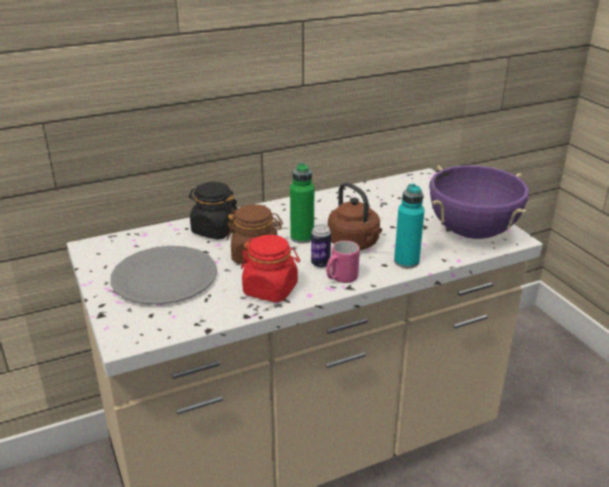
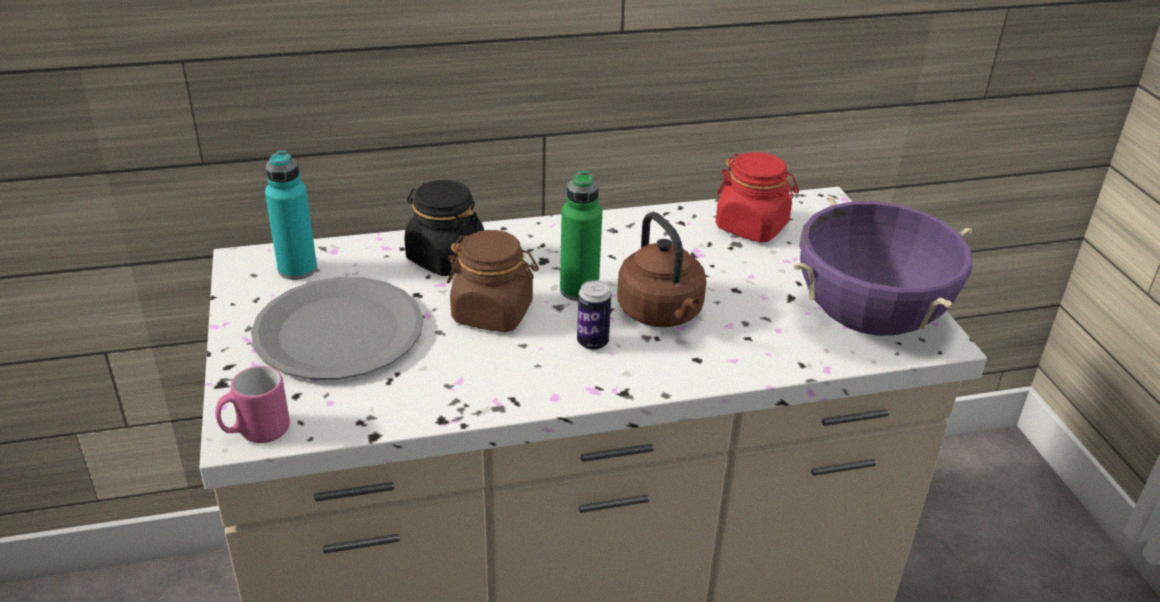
camera: 10 degrees right, 5 degrees up
(271, 290) = (496, 378): red jar -> red jar (752, 227)
(340, 279) = (616, 375): pink mug -> pink mug (256, 432)
(406, 262) = (736, 359): turquoise bottle -> turquoise bottle (297, 269)

